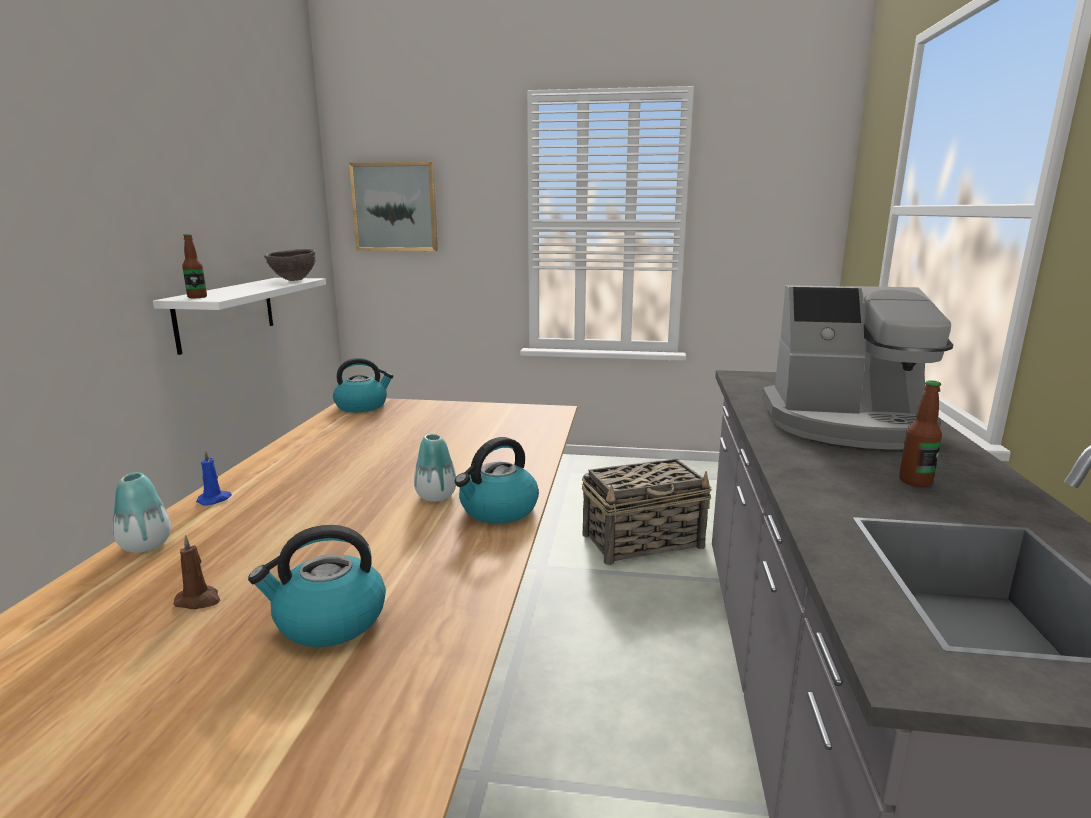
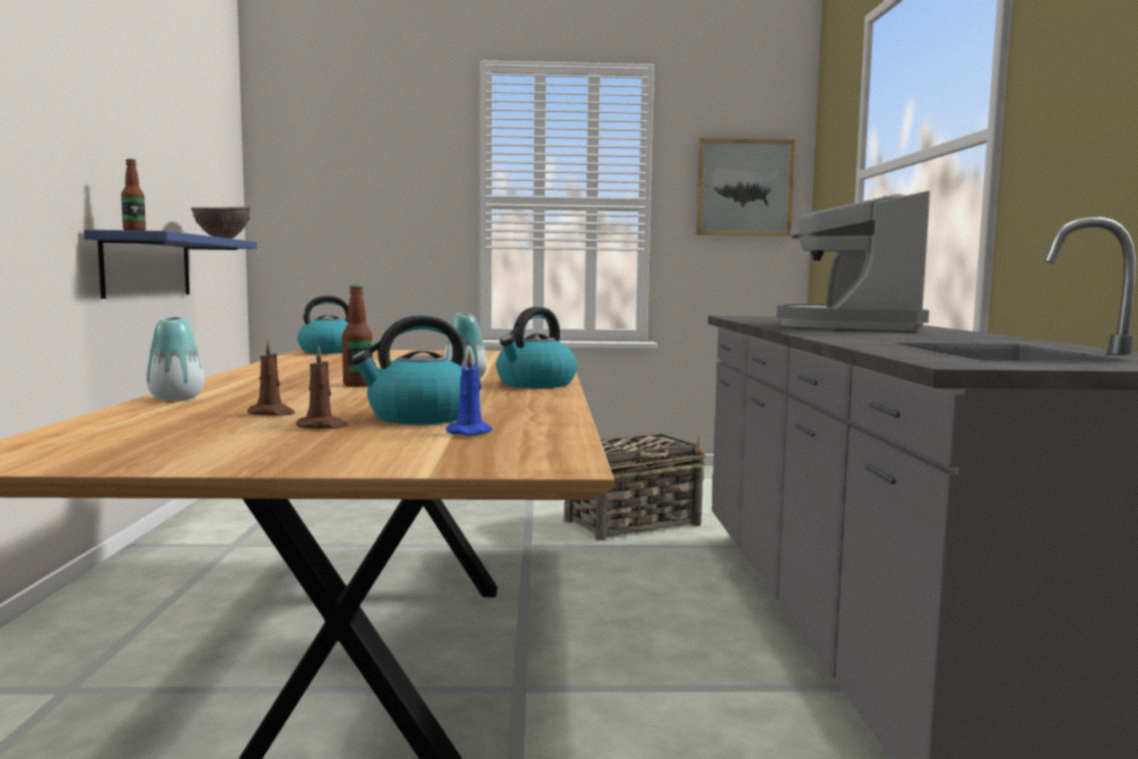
camera: 10 degrees left, 10 degrees down
(215, 499) = (222, 383): blue candle -> blue candle (470, 432)
(218, 649) = (323, 426): none -> brown candle
(226, 313) = (147, 266): white shelf -> blue shelf
(395, 207) = (326, 179): picture -> picture (744, 188)
(847, 424) = (851, 326): coffee machine -> coffee machine turned 105 degrees clockwise
(915, 481) = (923, 336): bottle -> bottle (358, 385)

